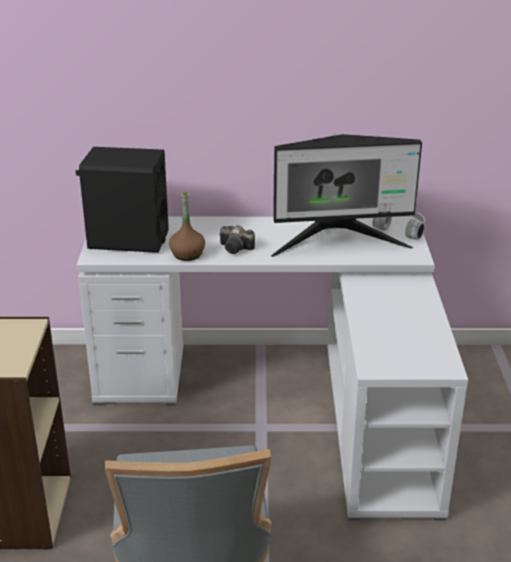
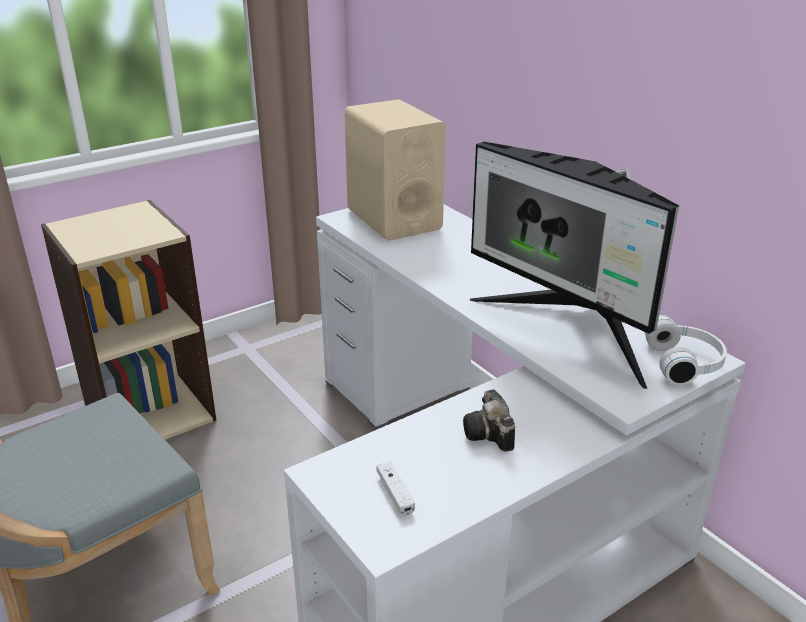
camera: 55 degrees right, 0 degrees up
(128, 240) = (393, 219): black speaker -> beige speaker
(187, 254) = (405, 255): brown bottle -> none
(237, 248) = (458, 275): camera -> camera (490, 435)
(412, 351) = (395, 494): none -> white game controller

